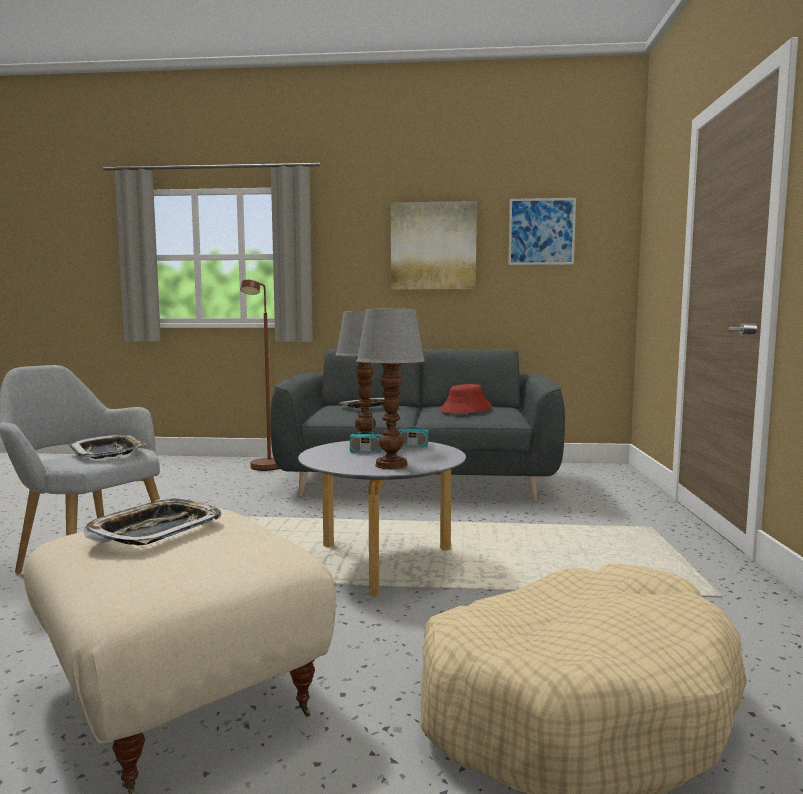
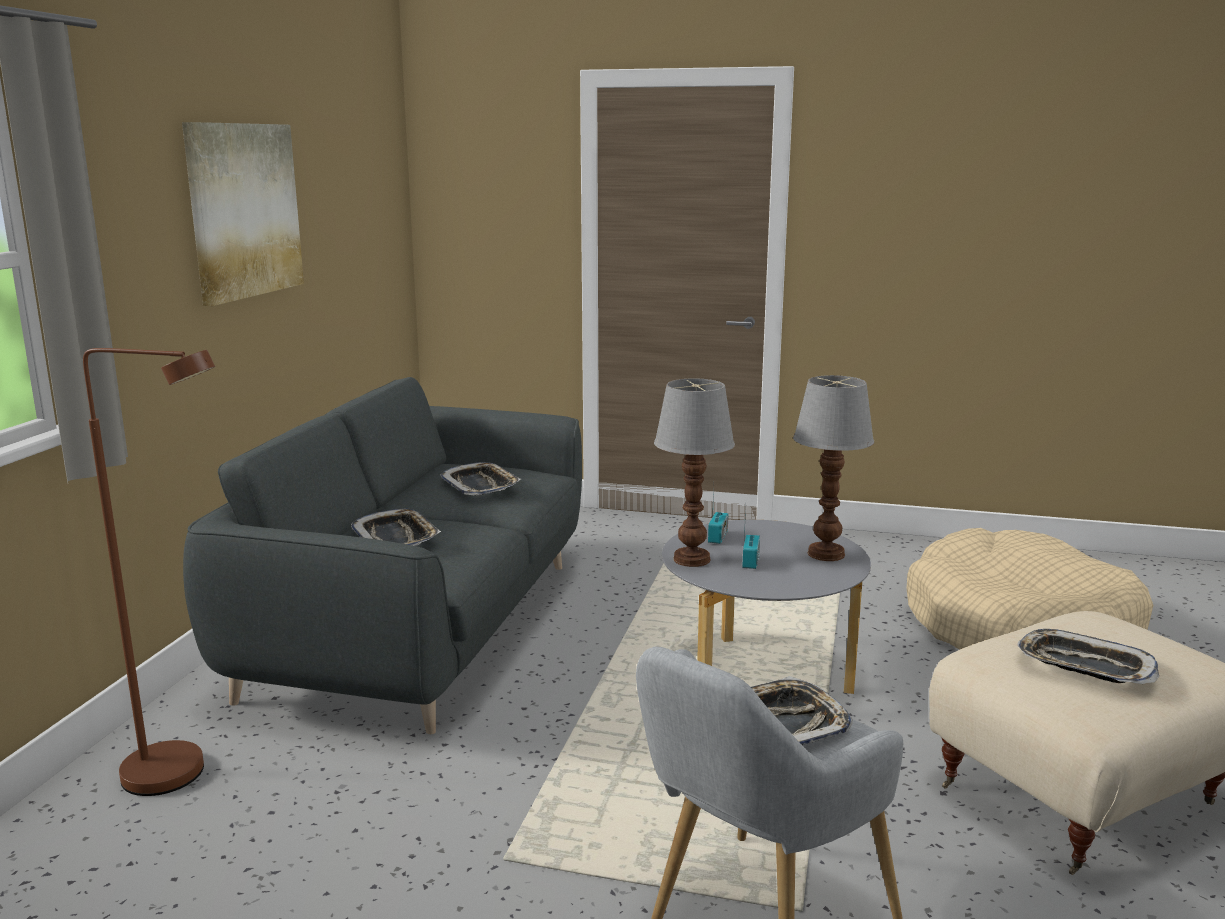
camera: 80 degrees left, 10 degrees up
(466, 409) = (480, 485): red hat -> tray
(541, 231) = (343, 177): picture -> none

